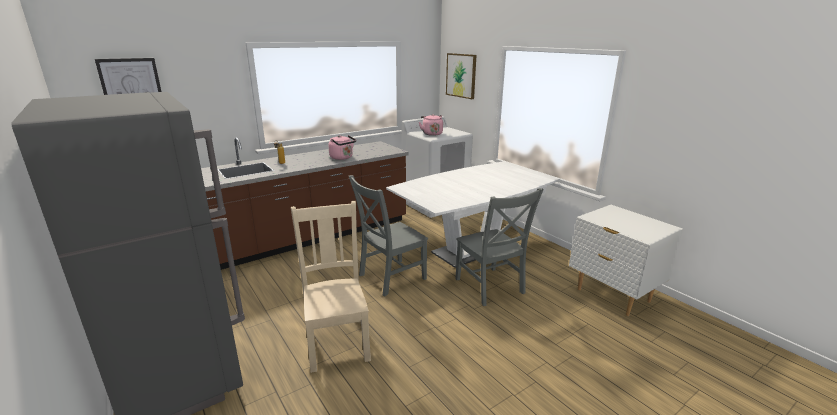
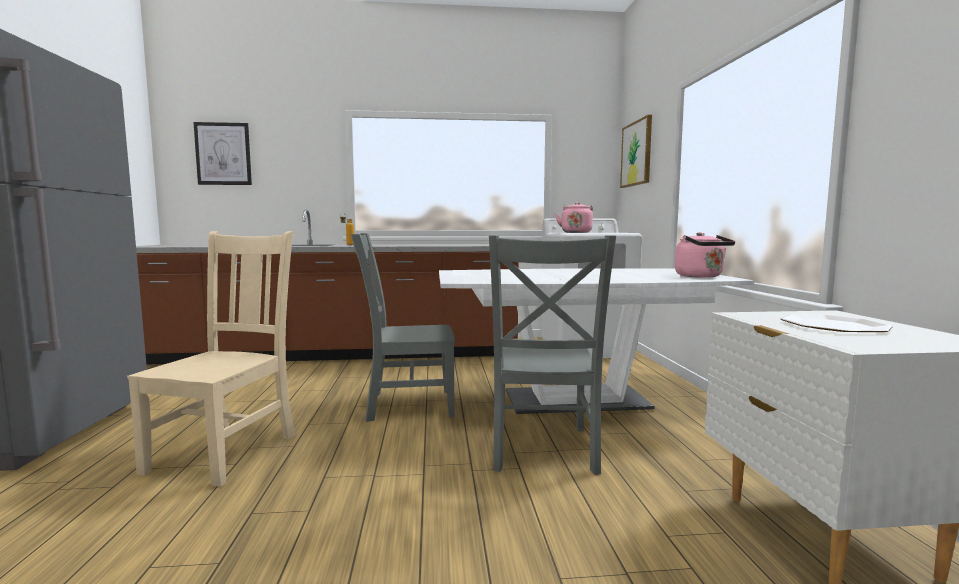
camera: 30 degrees right, 15 degrees down
(342, 158) = (424, 245): pink kettle -> pink kettle (701, 276)
(625, 222) = (834, 326): none -> plate

